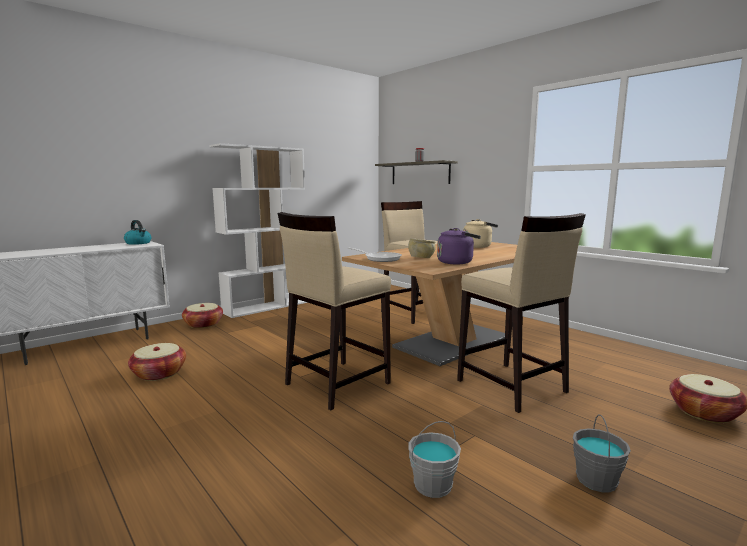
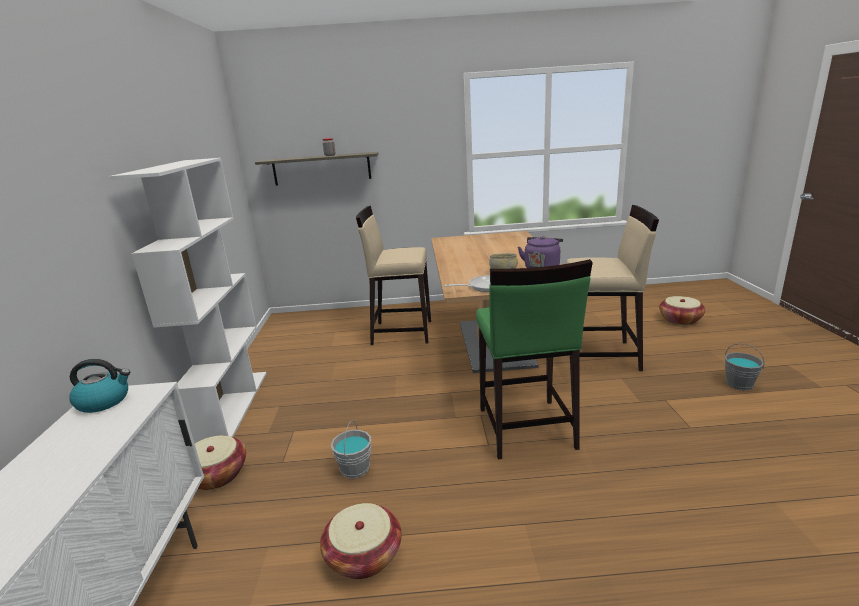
camera: 50 degrees left, 10 degrees up
(336, 383) = (525, 429): beige stool -> green stool
(433, 485) = (725, 442): grey bucket -> grey bucket (355, 468)
(478, 246) = (474, 244): beige kettle -> none

